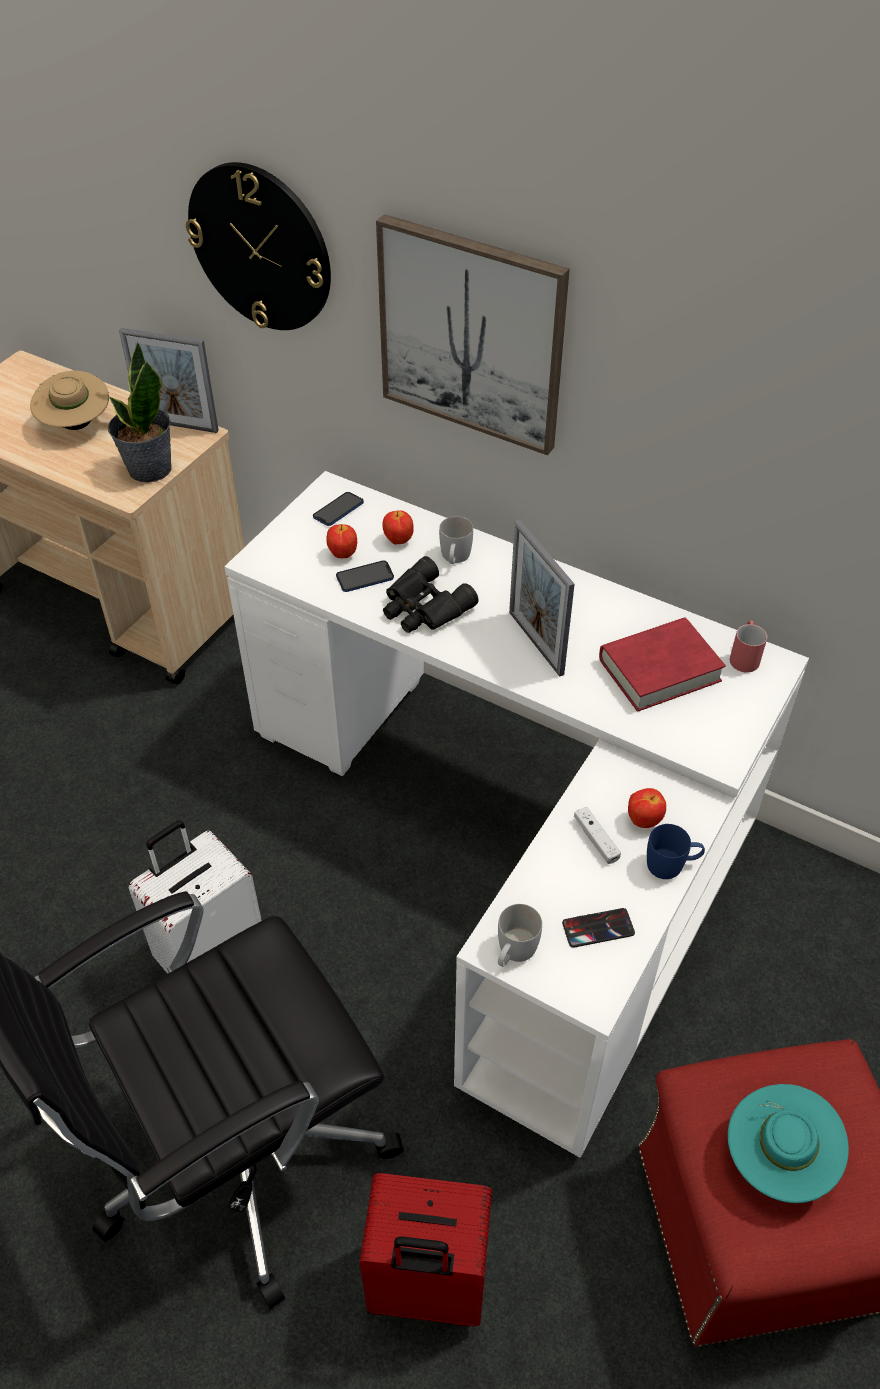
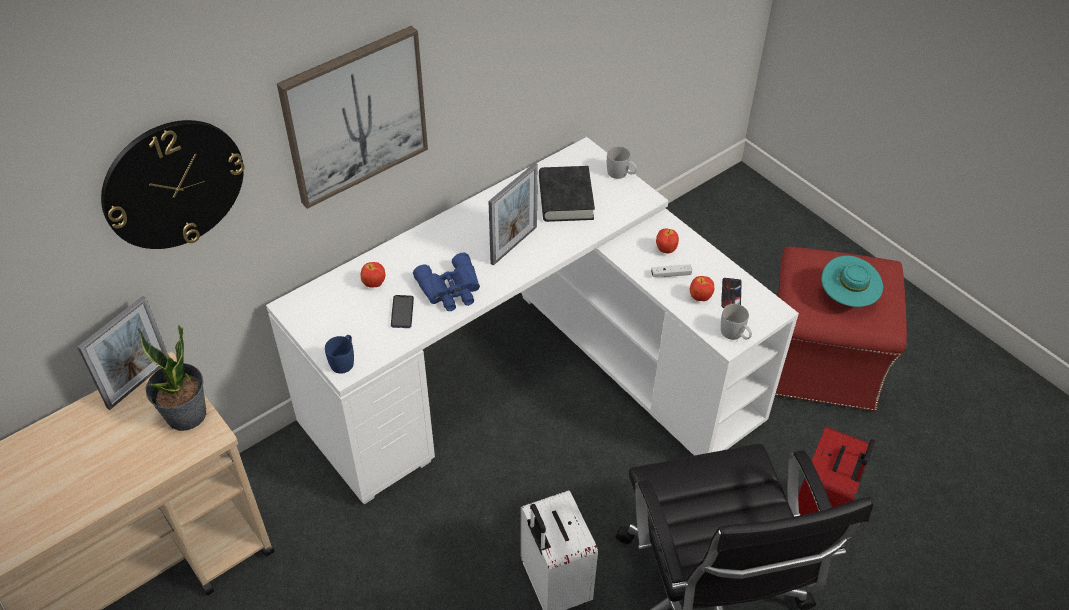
camera: 70 degrees left, 0 degrees up
(76, 425) = (81, 458): beige hat -> none
(338, 510) = (319, 308): phone -> none
(342, 554) = (369, 318): apple -> apple (700, 298)
(423, 608) = (451, 289): black binoculars -> blue binoculars
(454, 558) = (411, 260): white mug -> white mug (621, 174)
(535, 643) = (514, 245): picture frame -> picture frame turned 45 degrees counterclockwise
(659, 670) = (565, 199): red book -> black book
(672, 865) = (700, 249): blue mug -> blue mug (344, 360)
(744, 656) = (572, 160): red mug -> none

